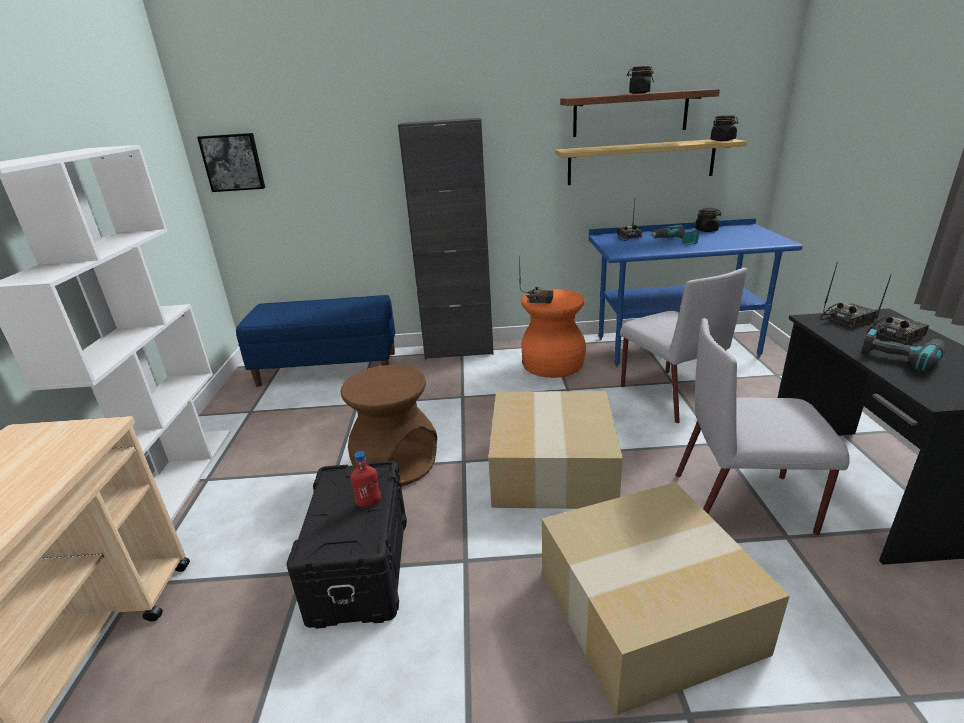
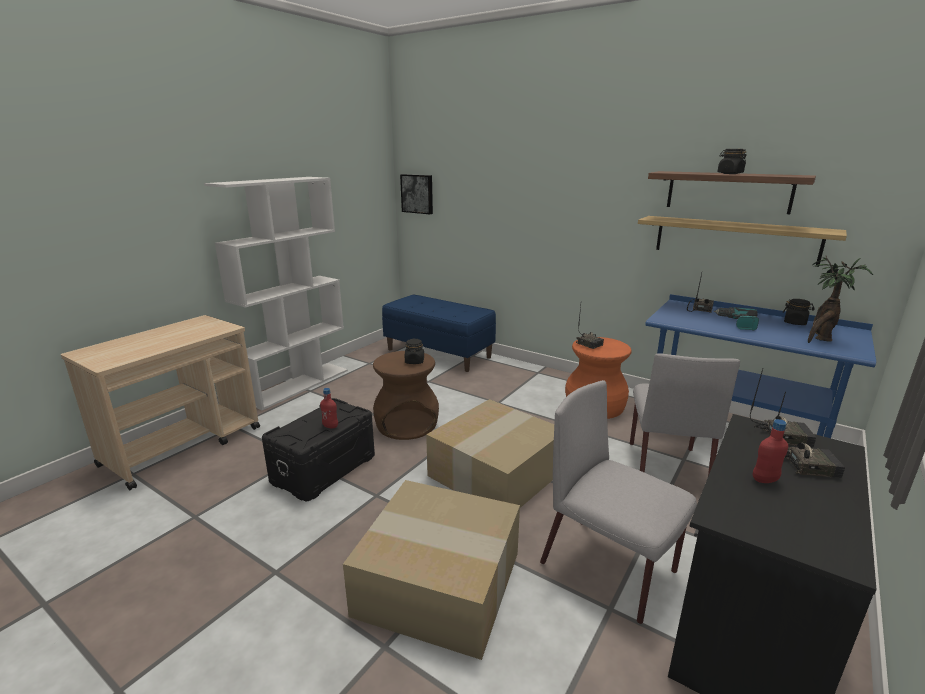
camera: 35 degrees right, 5 degrees down
(459, 350) = (537, 371): black cabinet -> none
(723, 140) = (824, 231): black jar -> black jar (414, 361)
(744, 238) = (820, 339): none -> potted plant
(900, 357) = (765, 480): power drill -> red bottle

